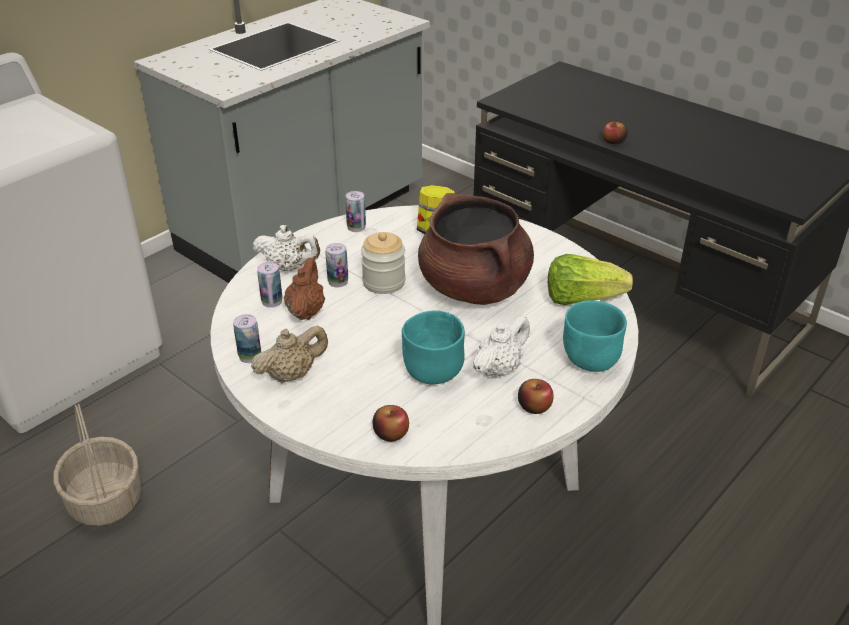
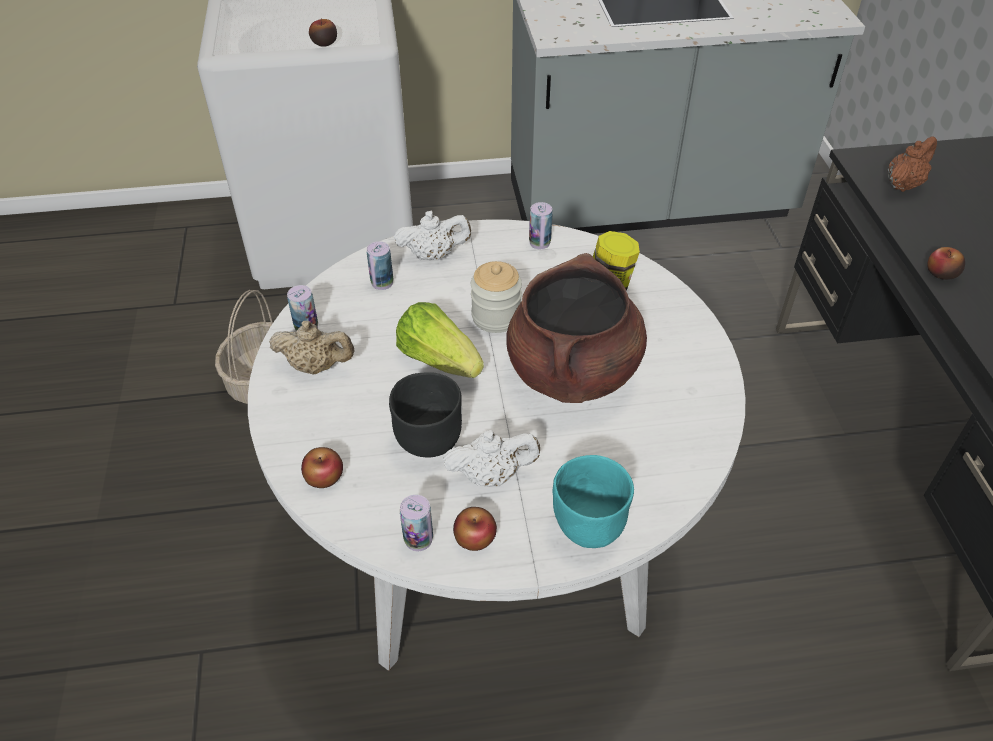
camera: 40 degrees right, 10 degrees up
(45, 148) = (324, 43): none -> apple
(288, 267) = (433, 255): white teapot -> white teapot turned 60 degrees counterclockwise
(306, 311) = (397, 309): brown teapot -> brown teapot (903, 184)
(338, 282) = (457, 293): can -> can (418, 539)
(432, 372) = (428, 438): turquoise bowl -> black bowl
(581, 299) = (668, 449): lettuce -> lettuce (439, 360)

